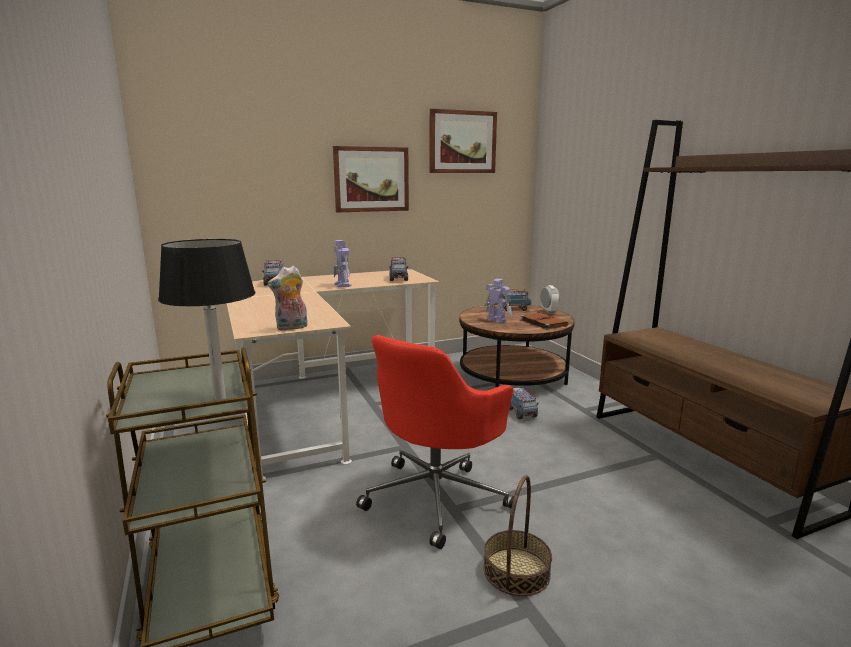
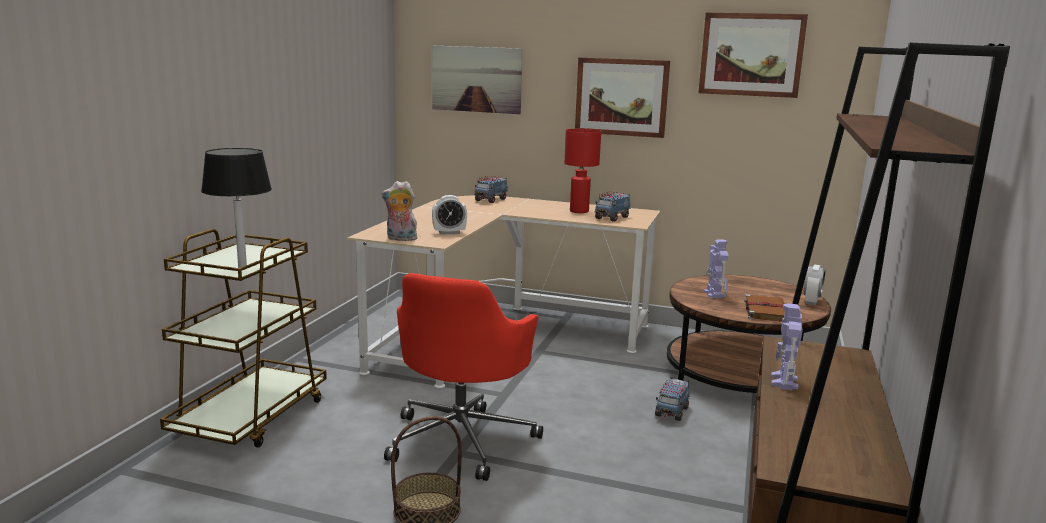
camera: 40 degrees right, 0 degrees up
(233, 169) = (476, 79): none -> picture
(317, 313) = (449, 233): none -> alarm clock
(343, 285) = (540, 213): toy robot -> toy robot (784, 382)
(364, 278) = (579, 211): none -> red table lamp
(437, 496) = (462, 439): red office chair -> red office chair turned 60 degrees counterclockwise
(513, 309) = (770, 288): toy truck -> none

